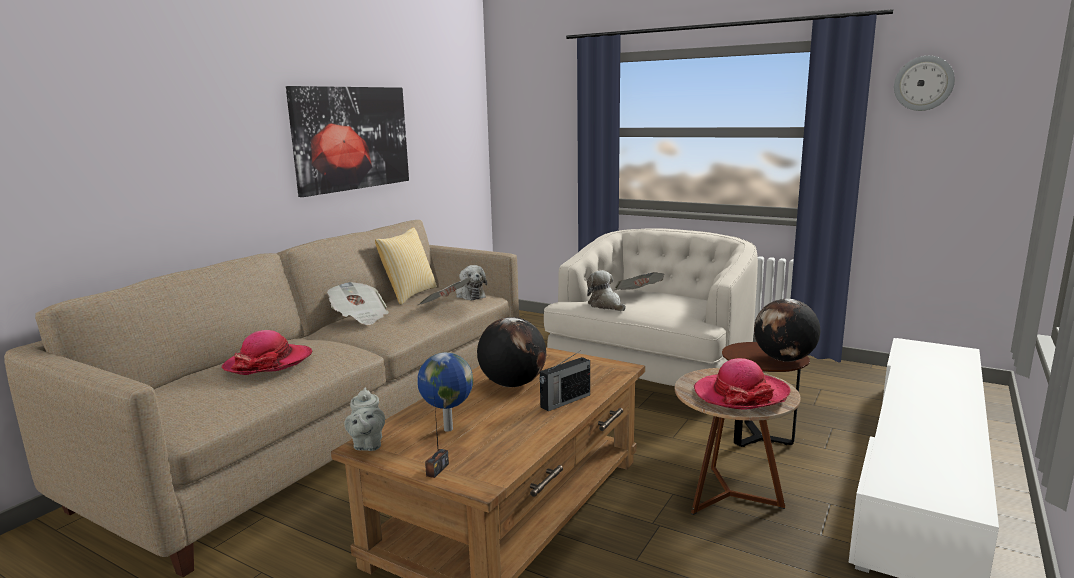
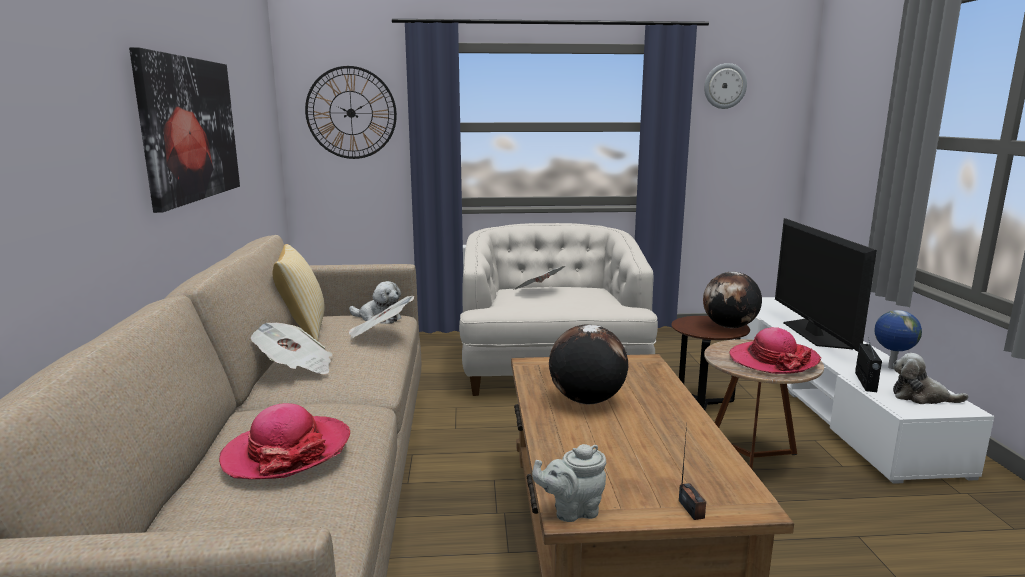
camera: 35 degrees left, 0 degrees up
(367, 445) = (572, 511): grey teapot -> grey teapot turned 120 degrees clockwise
(447, 429) = (616, 464): globe -> globe (891, 368)
(538, 119) = (351, 113): none -> wall clock
(564, 401) = (662, 403): radio -> radio (865, 382)
(606, 305) = (528, 306): plush toy -> plush toy (921, 397)
(928, 392) = (813, 334): none -> television

